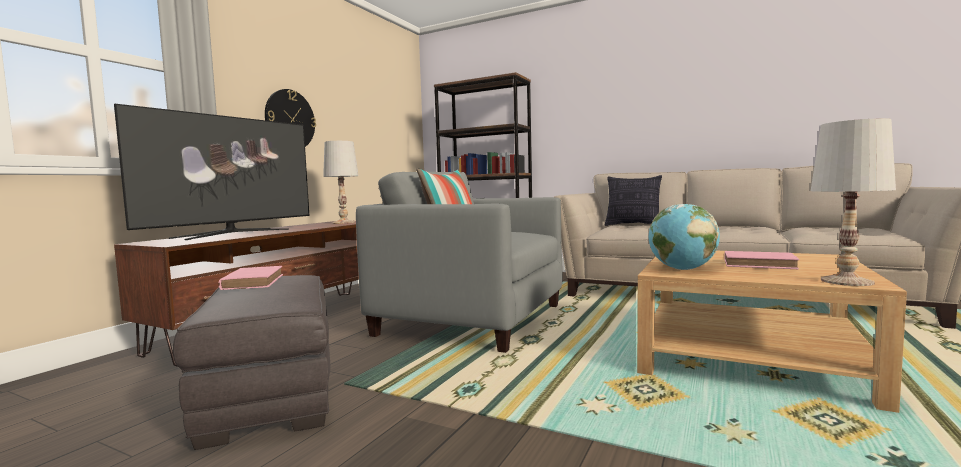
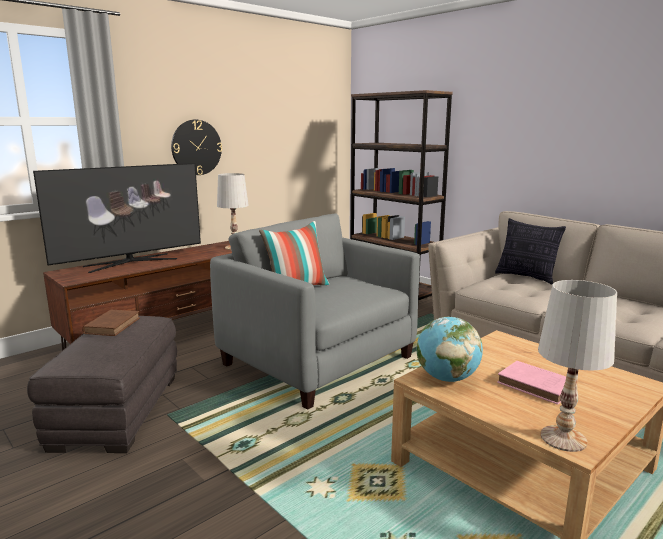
camera: 20 degrees right, 10 degrees up
(254, 282) = (113, 325): pink book -> brown book

